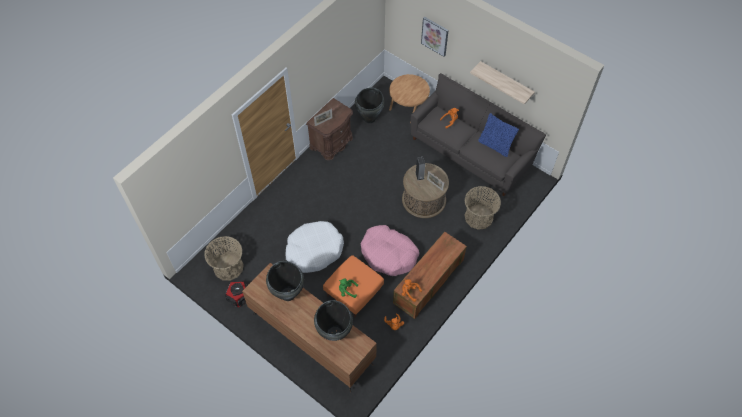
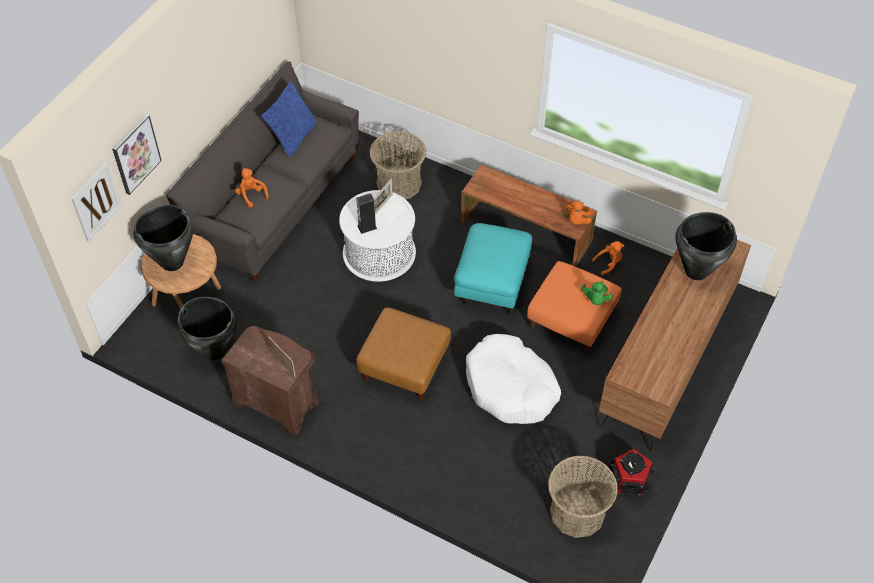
camera: 100 degrees left, 5 degrees down
(288, 294) = (654, 341): black vase -> black vase (172, 262)
(340, 201) = (404, 366): none -> brown ottoman
(389, 254) = (492, 285): pink dog bed -> turquoise ottoman
(406, 23) = (96, 201): none -> picture
(424, 199) = (379, 253): brown coffee table -> white coffee table
(506, 81) = (227, 67): shelf -> none

